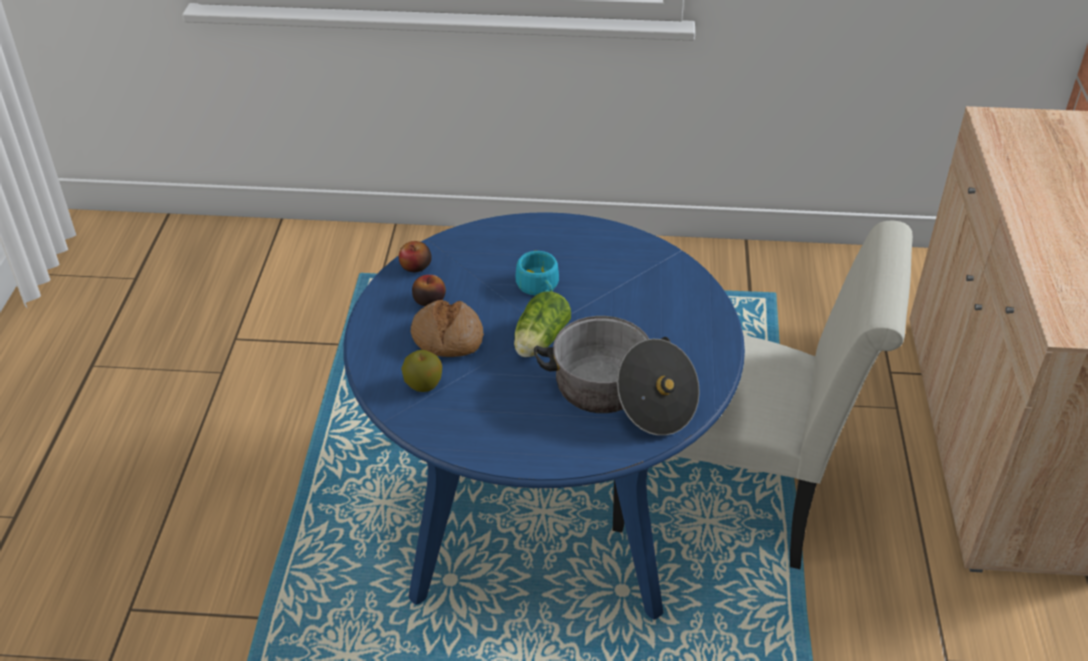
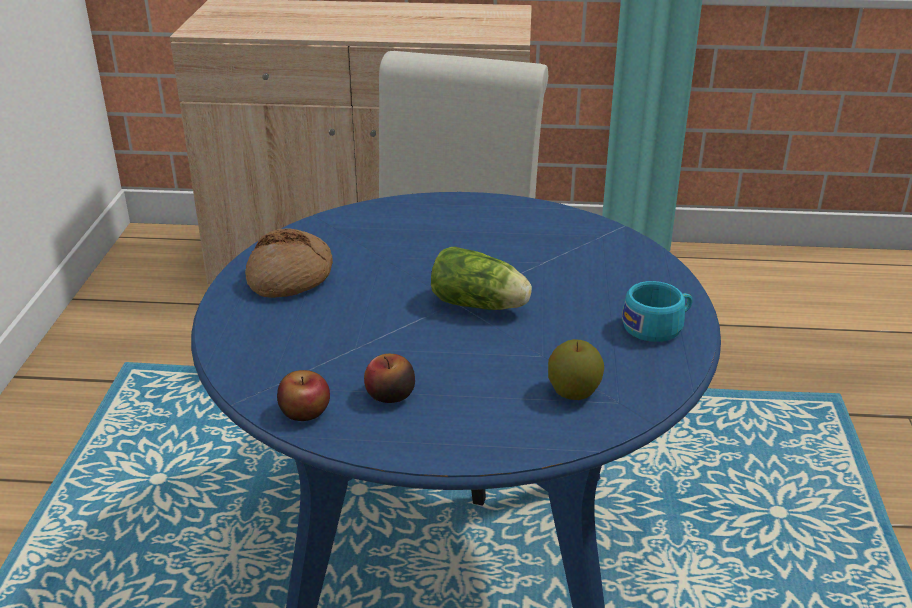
camera: 90 degrees left, 10 degrees down
(447, 338) = (475, 375): bread -> bread (290, 277)
(539, 287) = (371, 305): turquoise cup -> turquoise cup (658, 326)
(620, 395) = (568, 256): cooking pot -> none

